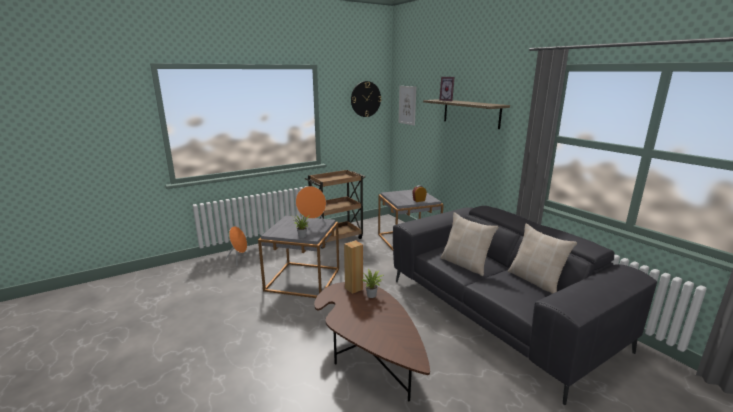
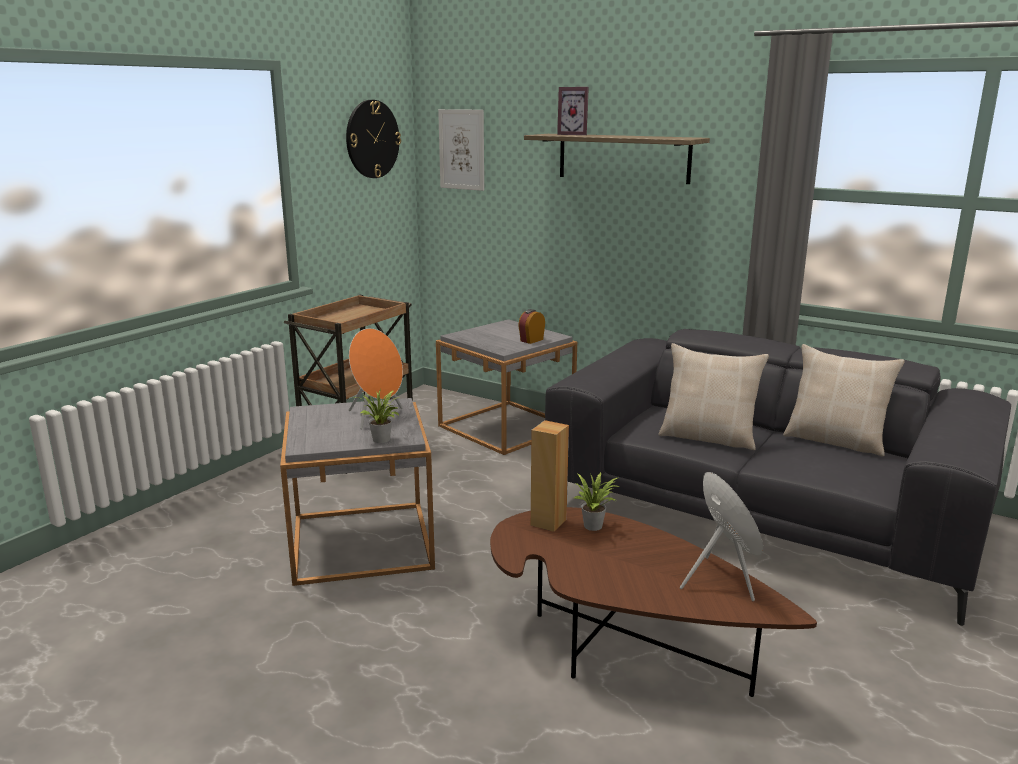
camera: 25 degrees left, 0 degrees up
(239, 259) = (168, 534): orange speaker -> orange speaker (720, 580)

